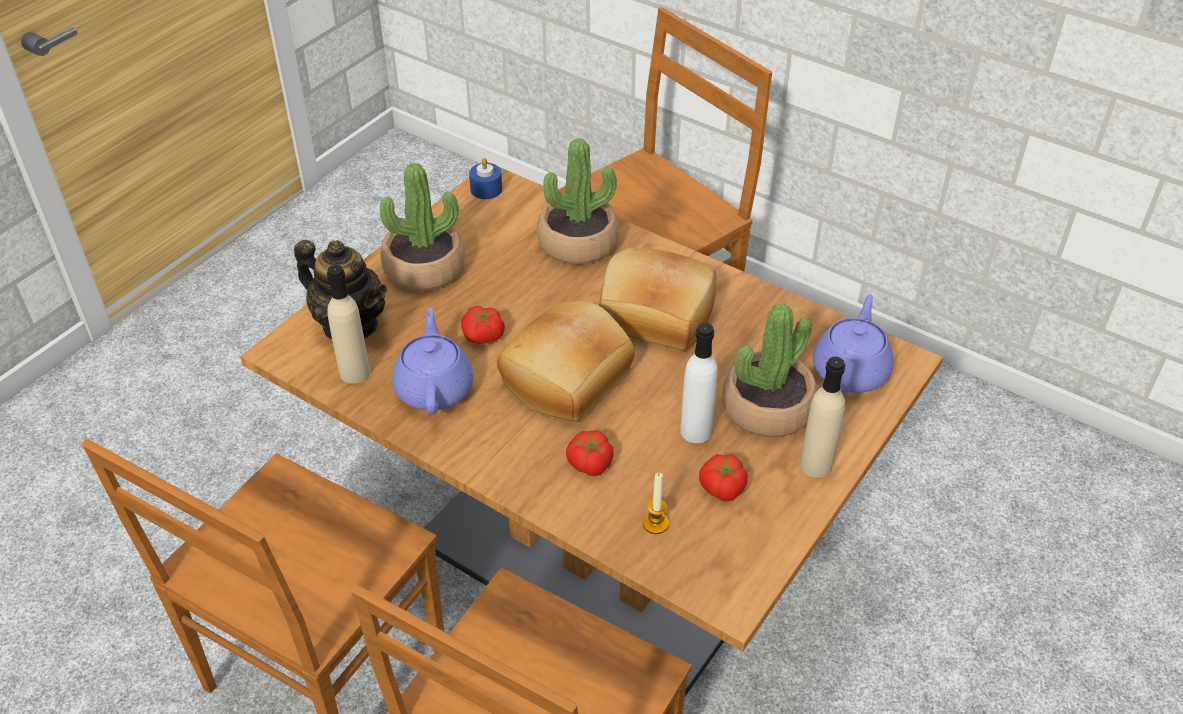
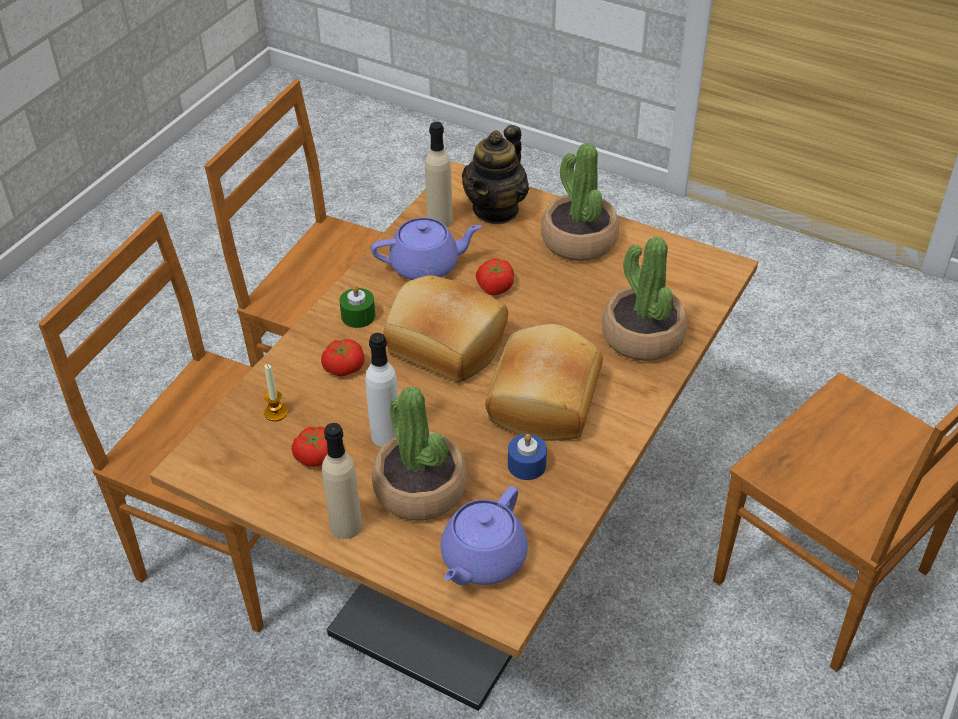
camera: 85 degrees right, 0 degrees up
(486, 189) = (710, 265): blue candle -> blue candle (526, 465)
(507, 449) = (358, 316): none -> green candle
(851, 370) = (482, 559): purple teapot -> purple teapot turned 105 degrees clockwise

